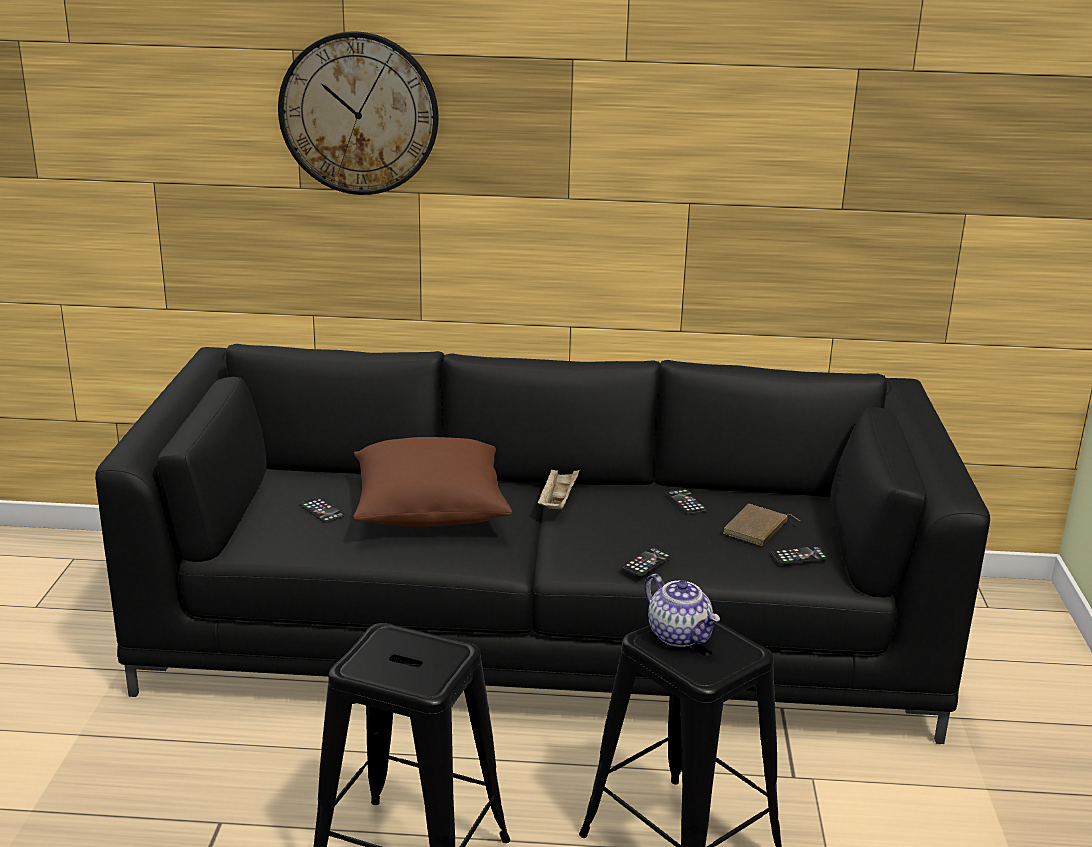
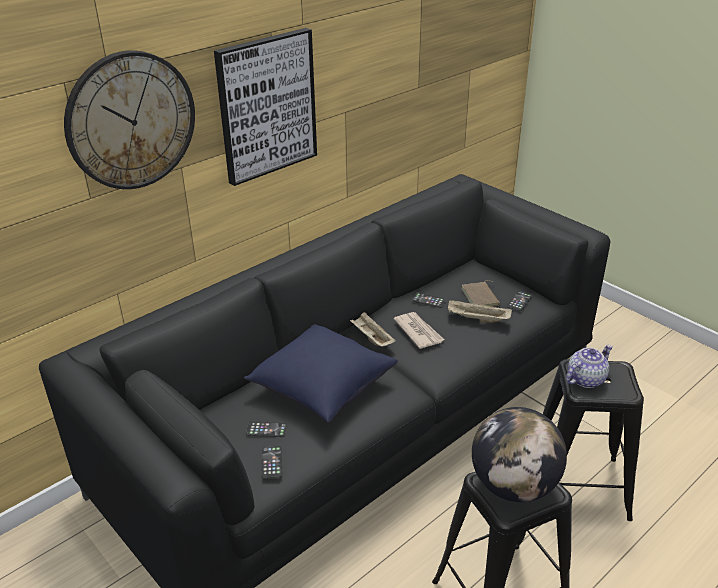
camera: 45 degrees left, 10 degrees up
(404, 656) = (513, 486): none -> globe
(430, 509) = (321, 387): brown pillow -> blue pillow
(550, 152) = (267, 106): none -> picture
(616, 520) = (418, 332): none -> newspaper
(646, 562) = (471, 348): phone -> phone (271, 462)
(680, 635) = (585, 379): teapot -> teapot turned 45 degrees counterclockwise
(707, 544) = (477, 319): none -> beige tray

